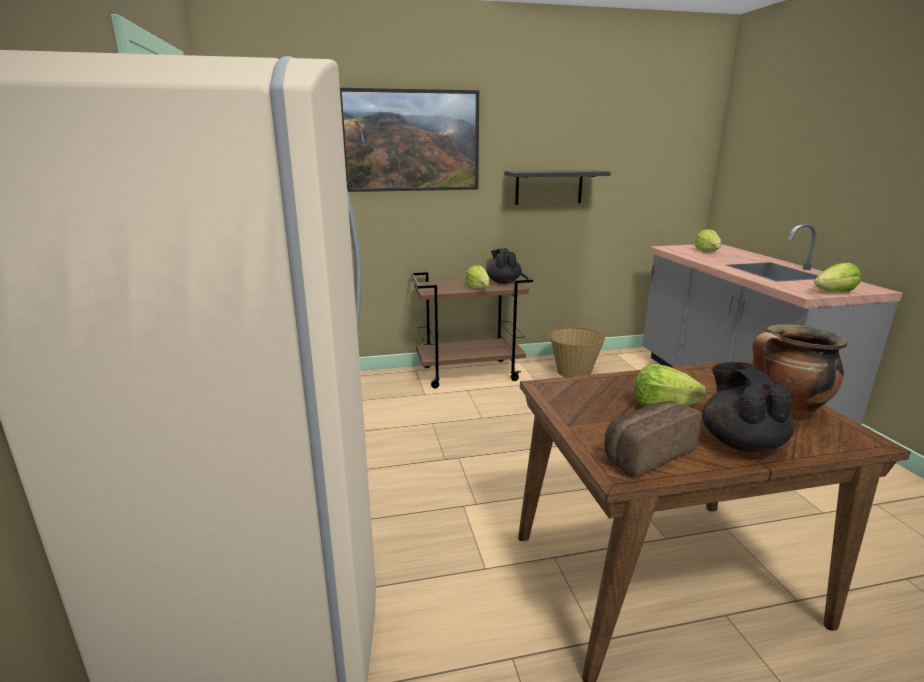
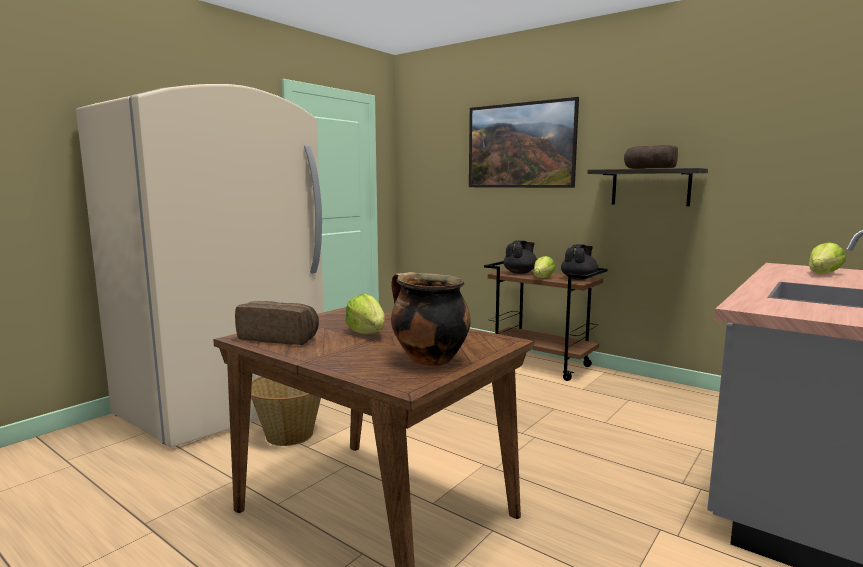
camera: 50 degrees right, 10 degrees down
(563, 171) = (648, 168): none -> bread
(573, 372) = (639, 394): basket -> basket (289, 434)
(740, 442) = (335, 354): black teapot -> black teapot (520, 273)
(834, 292) = (794, 314): lettuce -> none

